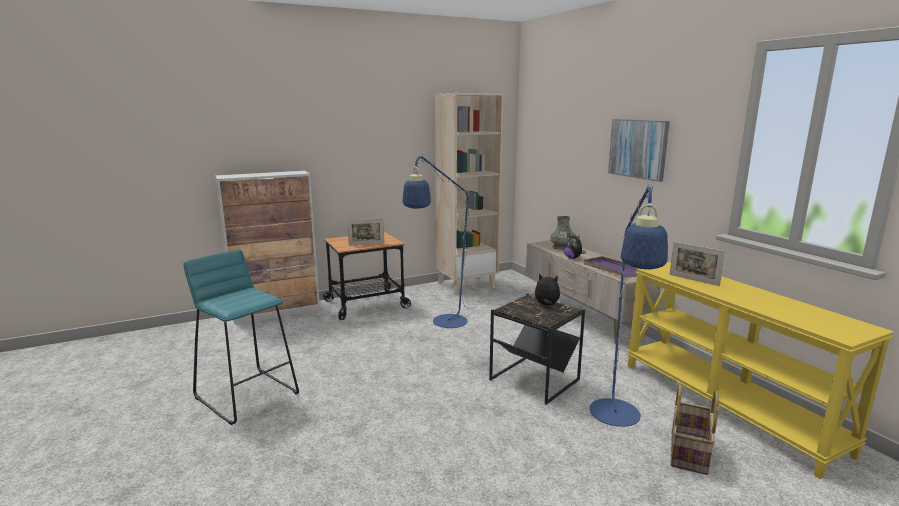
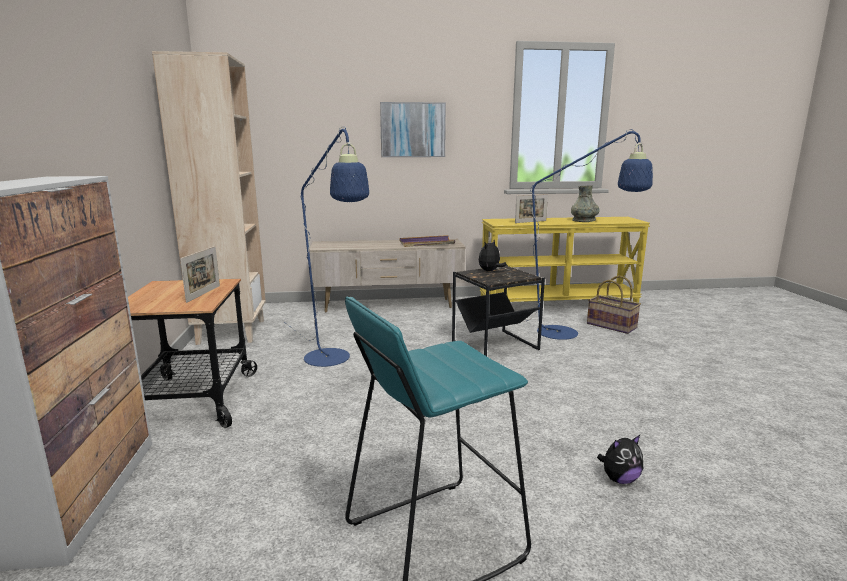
camera: 70 degrees left, 0 degrees up
(563, 248) = (345, 244): grey vase -> grey vase (584, 220)
(572, 258) = (381, 246): plush toy -> plush toy (619, 479)

